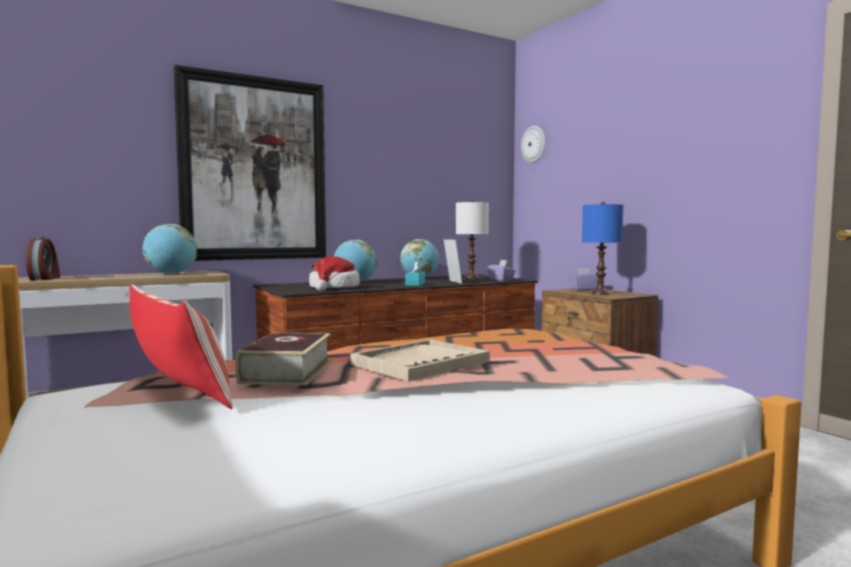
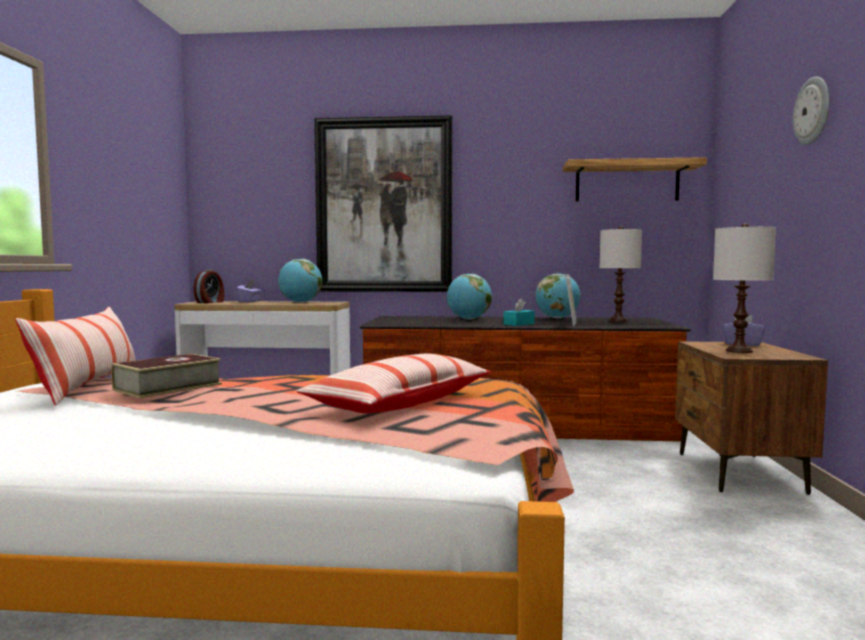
camera: 35 degrees right, 0 degrees up
(333, 288) = (426, 322): hat -> none
(420, 363) = (259, 395): beige tray -> none
(460, 163) = (627, 182): none -> shelf
(501, 280) = (640, 325): purple tissue box -> purple tissue box (249, 301)
(533, 144) = (728, 150): wall clock -> wall clock (812, 111)
(535, 352) = (401, 403): none -> pillow
(600, 293) = (739, 351): blue table lamp -> white table lamp

